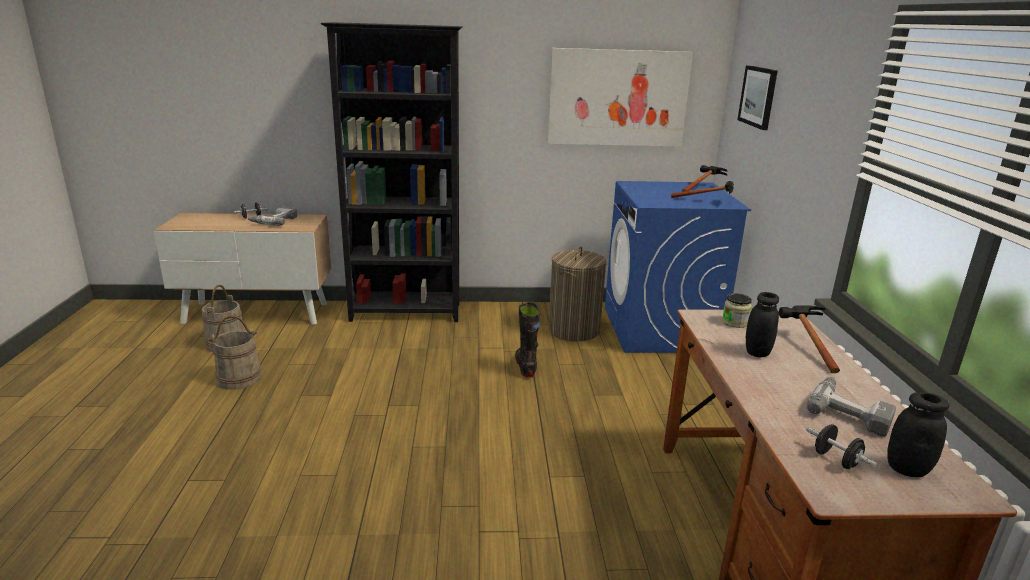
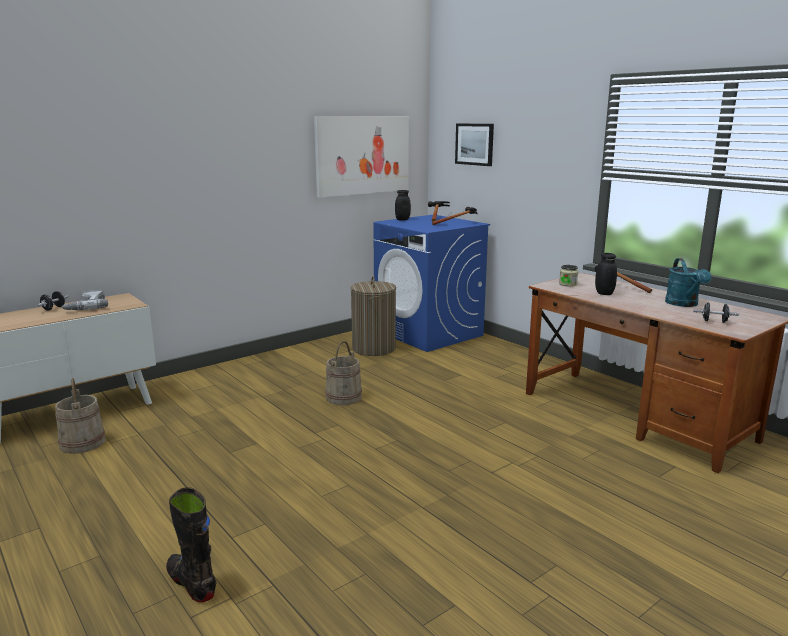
camera: 35 degrees left, 5 degrees down
(239, 378) = (148, 461): beige bucket -> beige bucket (343, 397)
(406, 313) = (225, 373): black bookcase -> none
(525, 366) = (376, 378): black boot -> black boot (192, 583)
(850, 411) = (684, 304): power drill -> turquoise watering can
(907, 469) = (740, 316): black jar -> black jar (402, 219)

